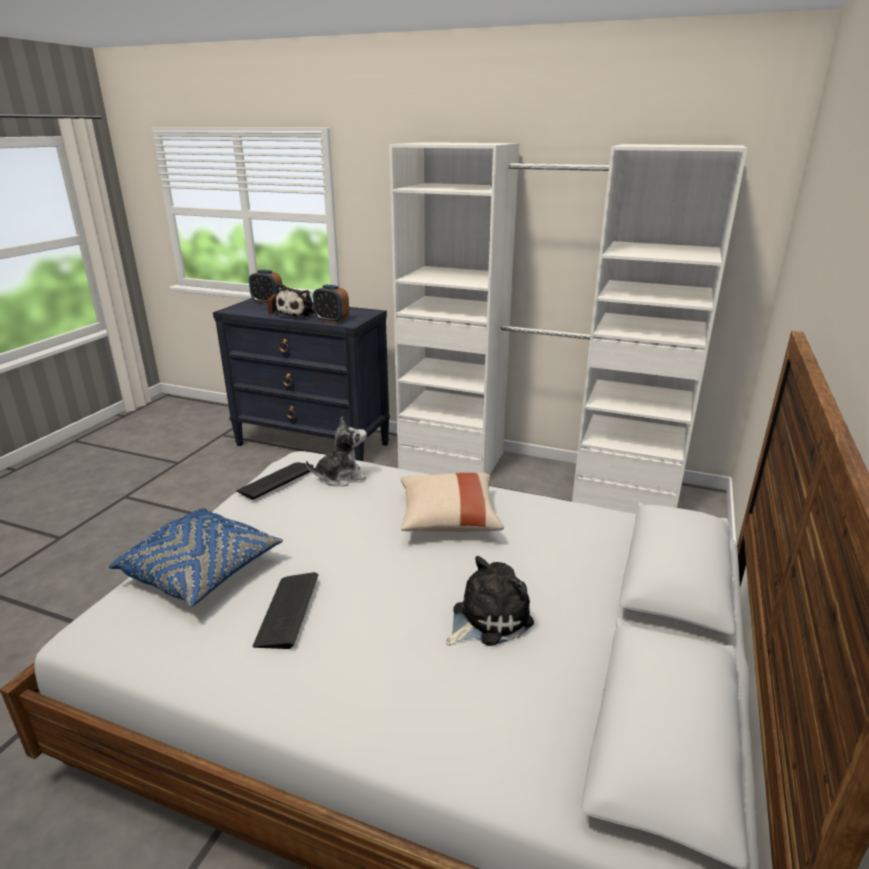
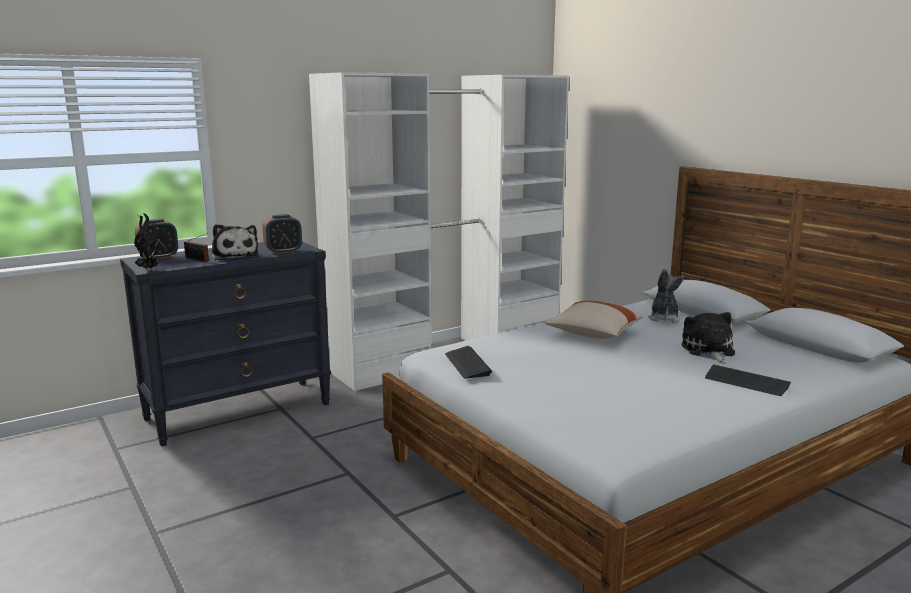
camera: 55 degrees left, 10 degrees down
(202, 571) = (576, 407): blue pillow -> none
(229, 310) = (149, 269): none -> potted plant
(287, 611) = (655, 391): keyboard -> keyboard (746, 382)
(340, 477) = (492, 346): plush toy -> plush toy (663, 318)

